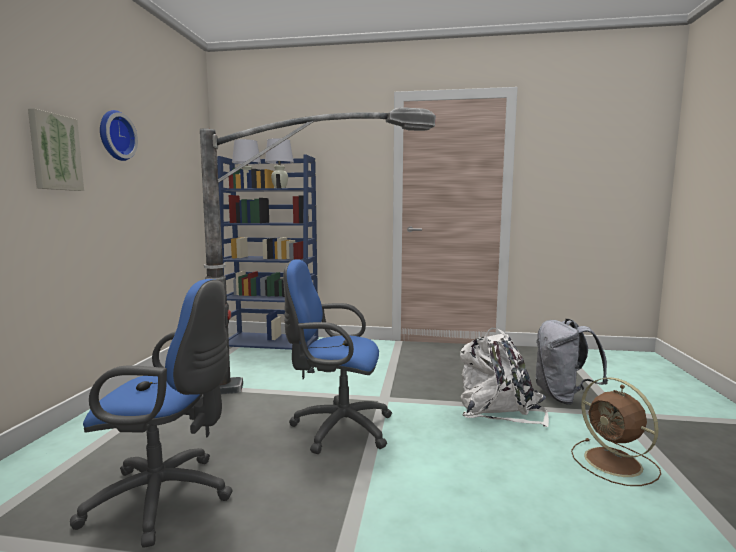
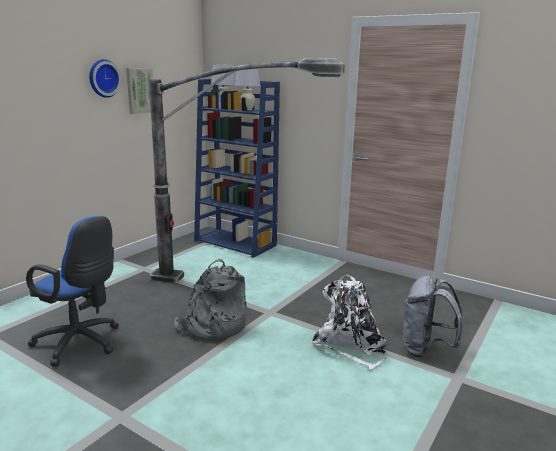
camera: 25 degrees right, 10 degrees up
(54, 152) = (54, 101): picture -> picture (139, 90)
(336, 428) = (213, 326): blue office chair -> grey backpack
(615, 463) = (387, 412): brown fan -> none

